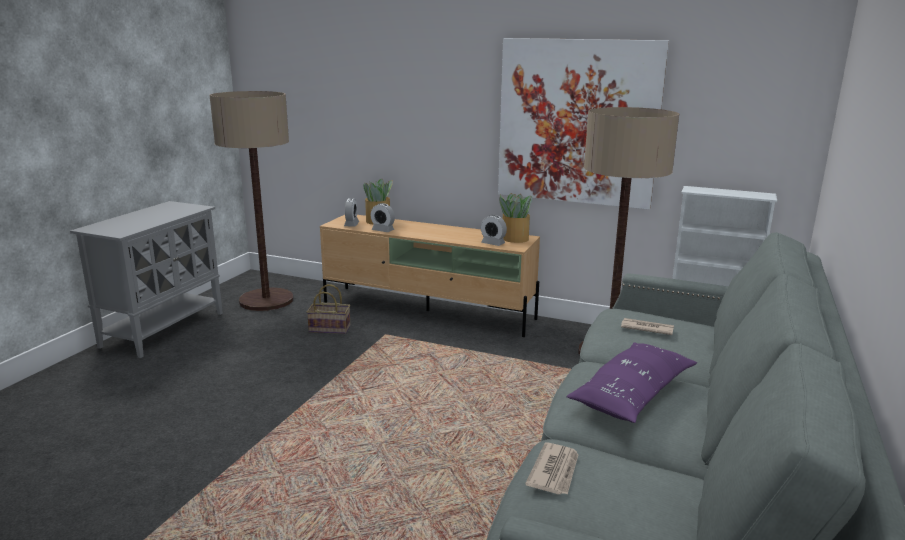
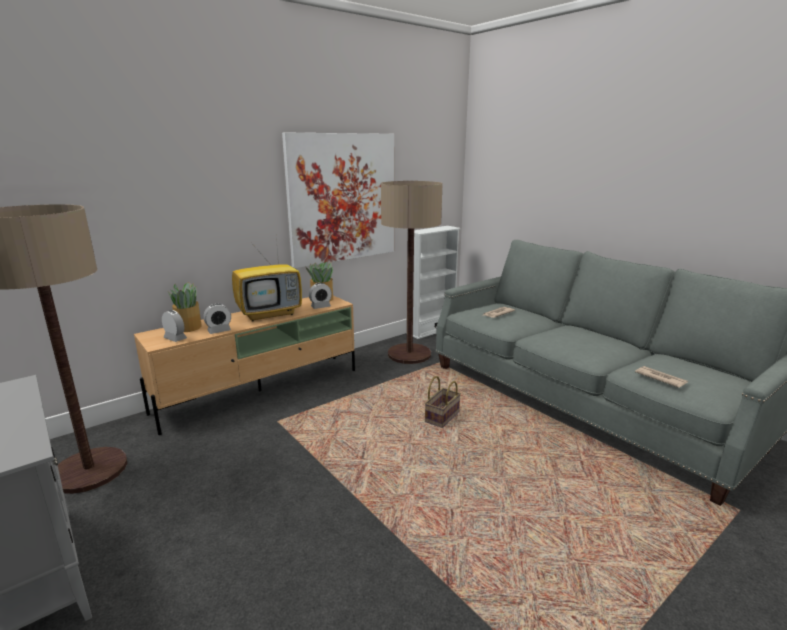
camera: 60 degrees left, 0 degrees up
(331, 328) = (224, 446): basket -> basket (442, 416)
(444, 233) = (270, 314): none -> television
(632, 394) = (576, 339): purple pillow -> none

